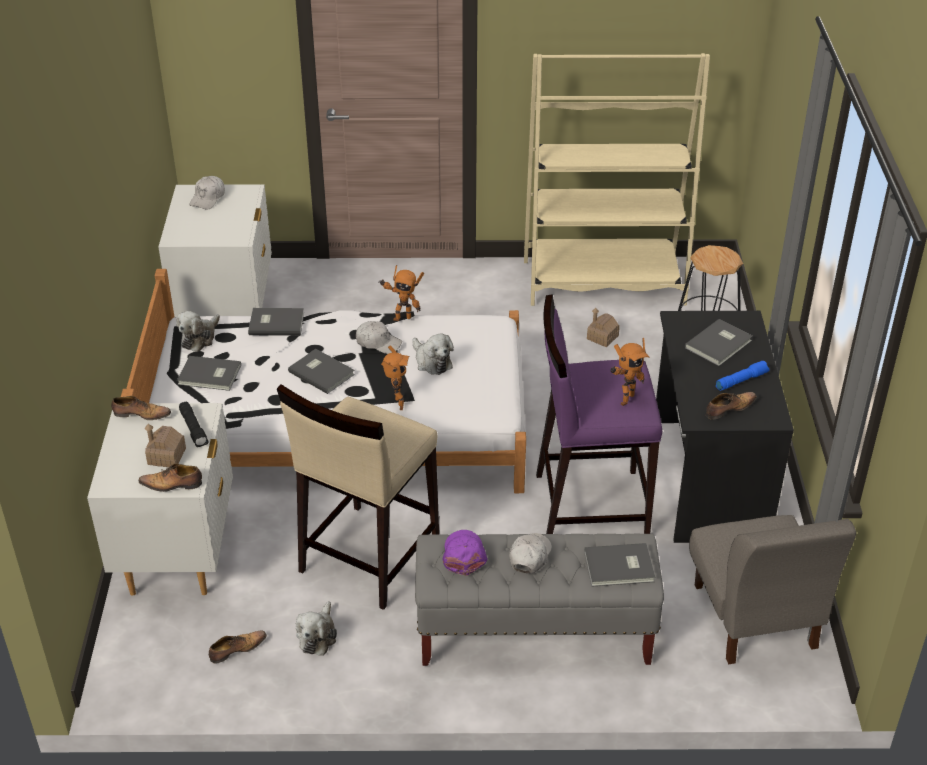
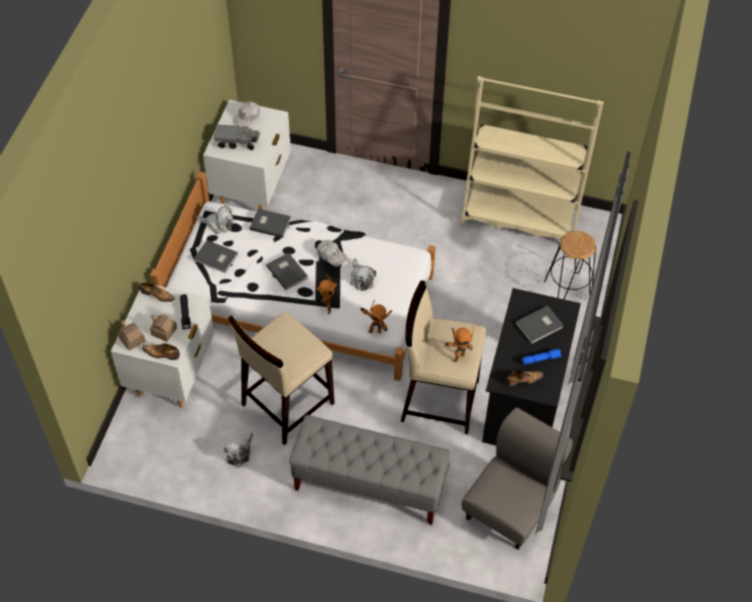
camera: 15 degrees right, 15 degrees up
(199, 338) = (218, 224): plush toy -> plush toy turned 120 degrees counterclockwise
(204, 225) = (237, 142): none -> toy truck
(236, 649) = (189, 450): shoe -> none
(402, 317) = (353, 237): toy robot -> toy robot (374, 330)
(464, 555) = (327, 437): purple cap -> none
(529, 556) = (366, 448): white cap -> none
(589, 504) = (439, 400): purple stool -> beige stool
(602, 337) = (500, 266): toy house -> toy house (132, 339)
(620, 568) = (418, 470): grey book -> none
(754, 616) = (510, 508): grey chair -> grey chair turned 150 degrees counterclockwise

